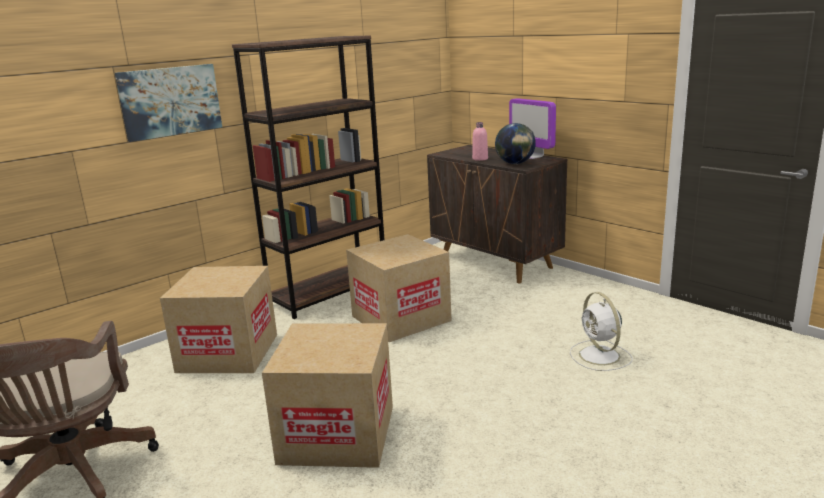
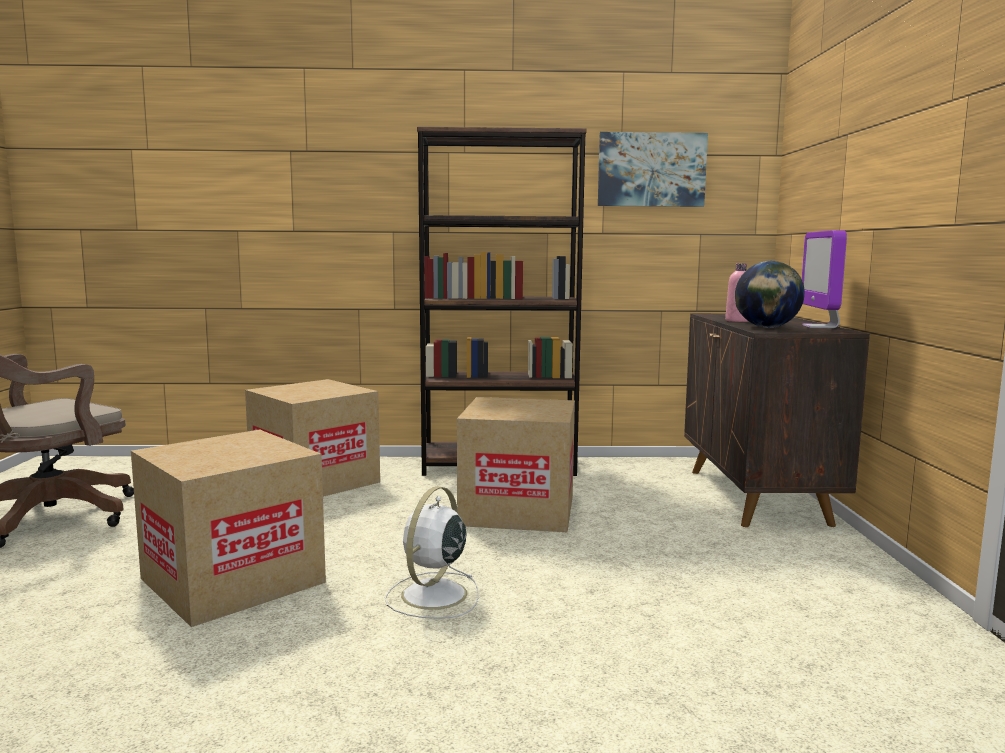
camera: 40 degrees right, 10 degrees down
(170, 101) = (344, 194): picture -> picture (651, 170)
(600, 356) = (679, 652): white fan -> white fan (432, 596)

